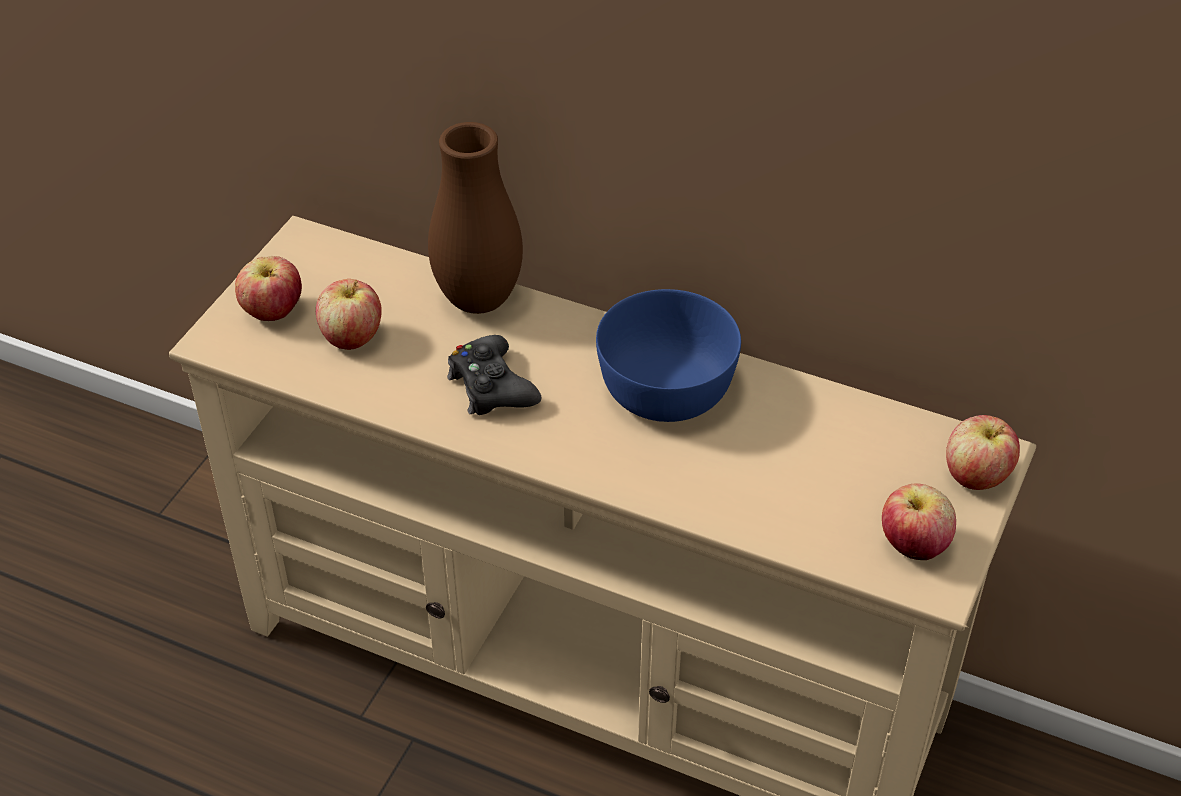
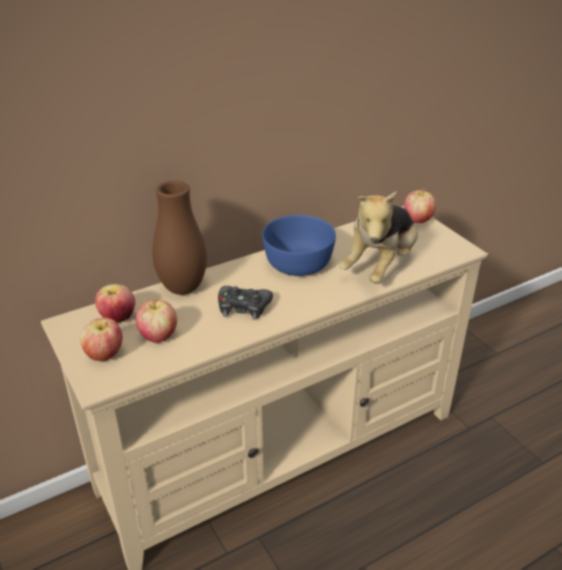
camera: 55 degrees left, 10 degrees down
(760, 492) = (380, 266): none -> plush toy
(913, 546) = (440, 246): apple -> apple (118, 318)

